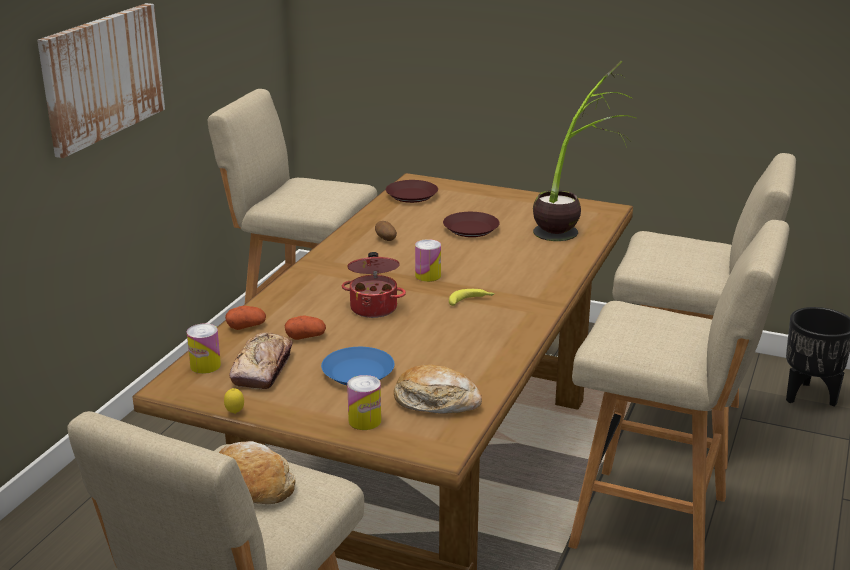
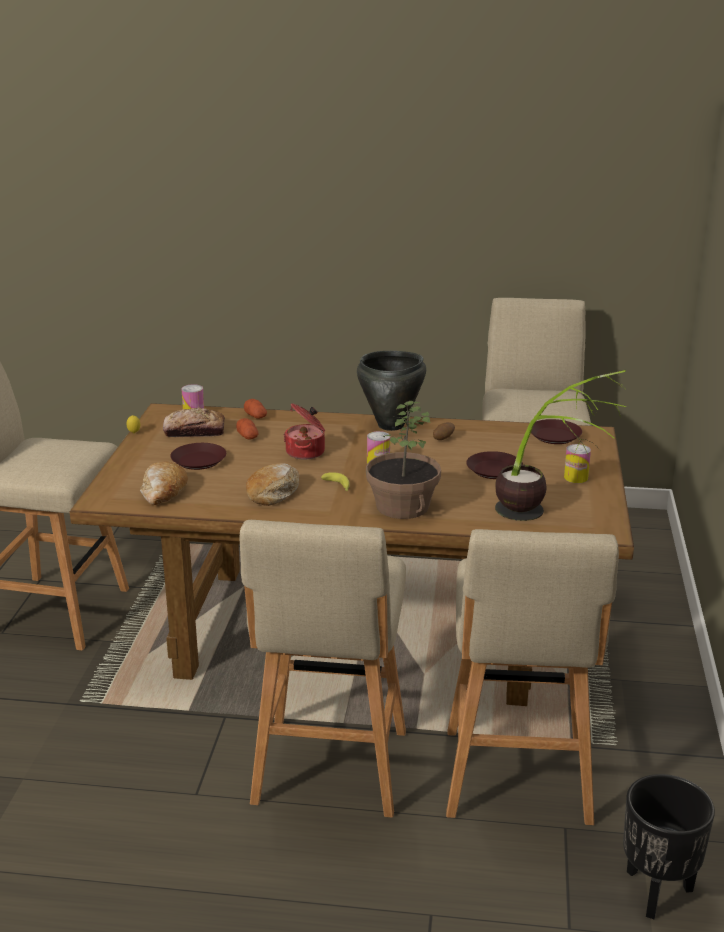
camera: 75 degrees right, 0 degrees up
(102, 76) = (395, 230): picture -> none
(253, 484) = (60, 455): bread -> bread (274, 492)
(334, 257) = (391, 425): none -> black cooking pot
(359, 373) = (199, 461): blue plate -> brown plate
(365, 421) = (132, 472): can -> can (576, 477)
(530, 277) = (401, 506): none -> potted plant

